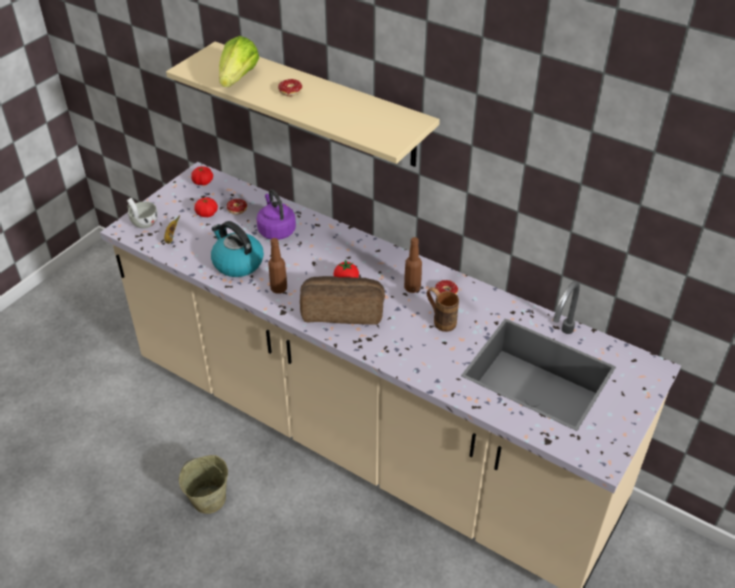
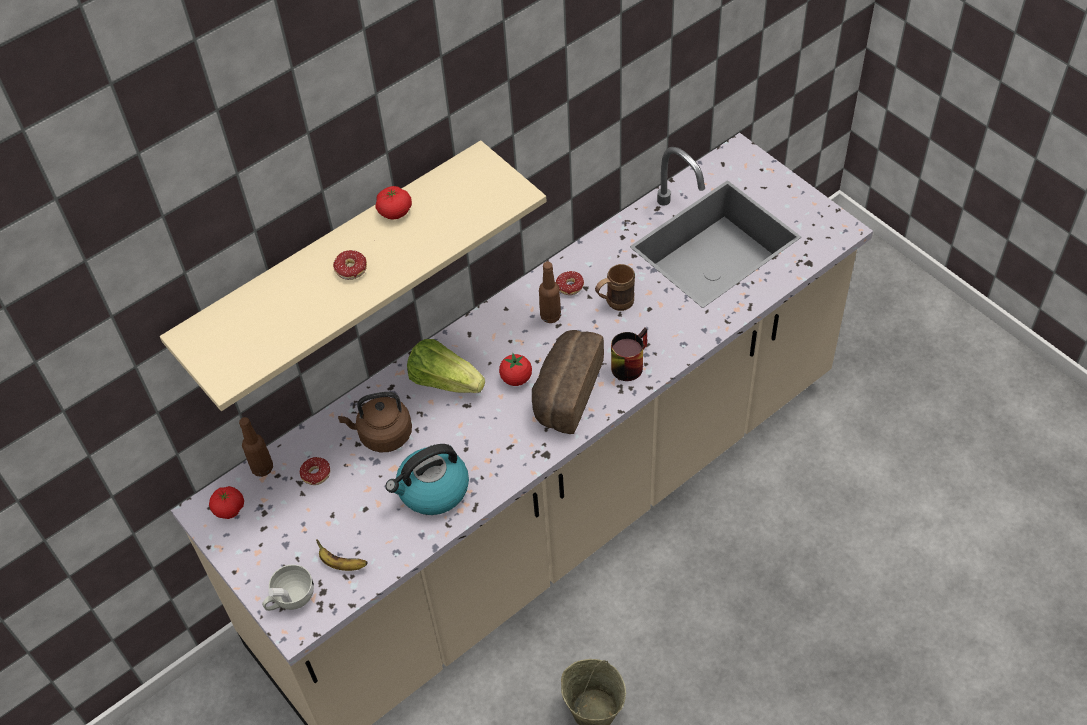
camera: 70 degrees left, 10 degrees up
(207, 214) = (308, 513): tomato -> tomato (395, 211)
(238, 79) = (288, 321): lettuce -> lettuce (445, 381)
(276, 230) = (382, 435): purple kettle -> brown kettle
(278, 289) = (501, 451): brown bottle -> brown bottle (262, 468)
(384, 340) = (628, 362): none -> mug

